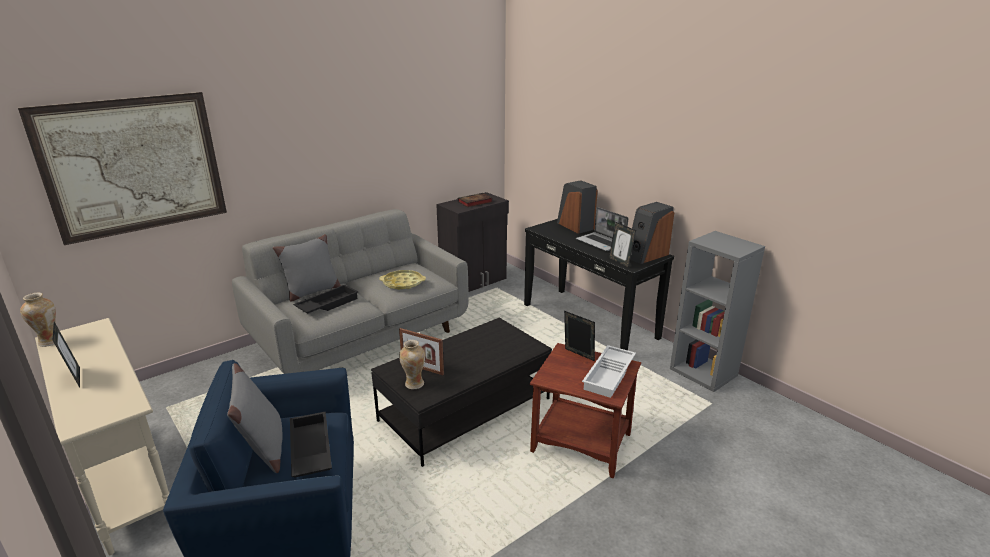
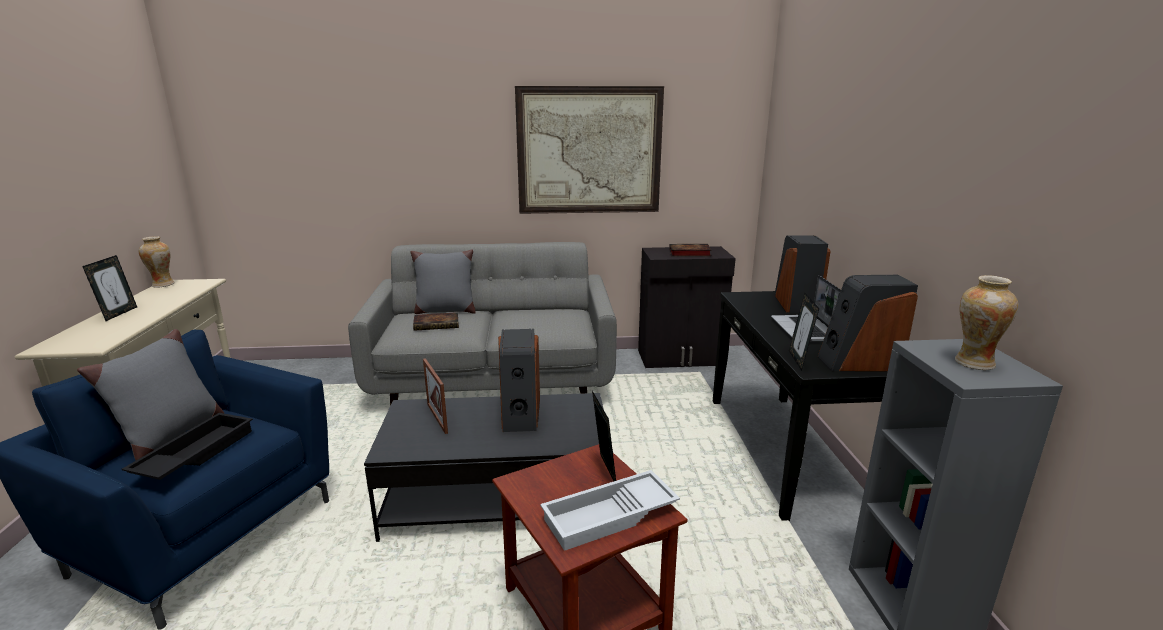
camera: 35 degrees right, 5 degrees down
(134, 166) = (302, 145): picture -> picture (589, 151)
(327, 304) = (437, 324): black tray -> book
(403, 283) = (535, 324): yellow tray -> none
(414, 384) = (404, 431): vase -> vase (974, 363)
(471, 346) = (520, 414): none -> speaker

